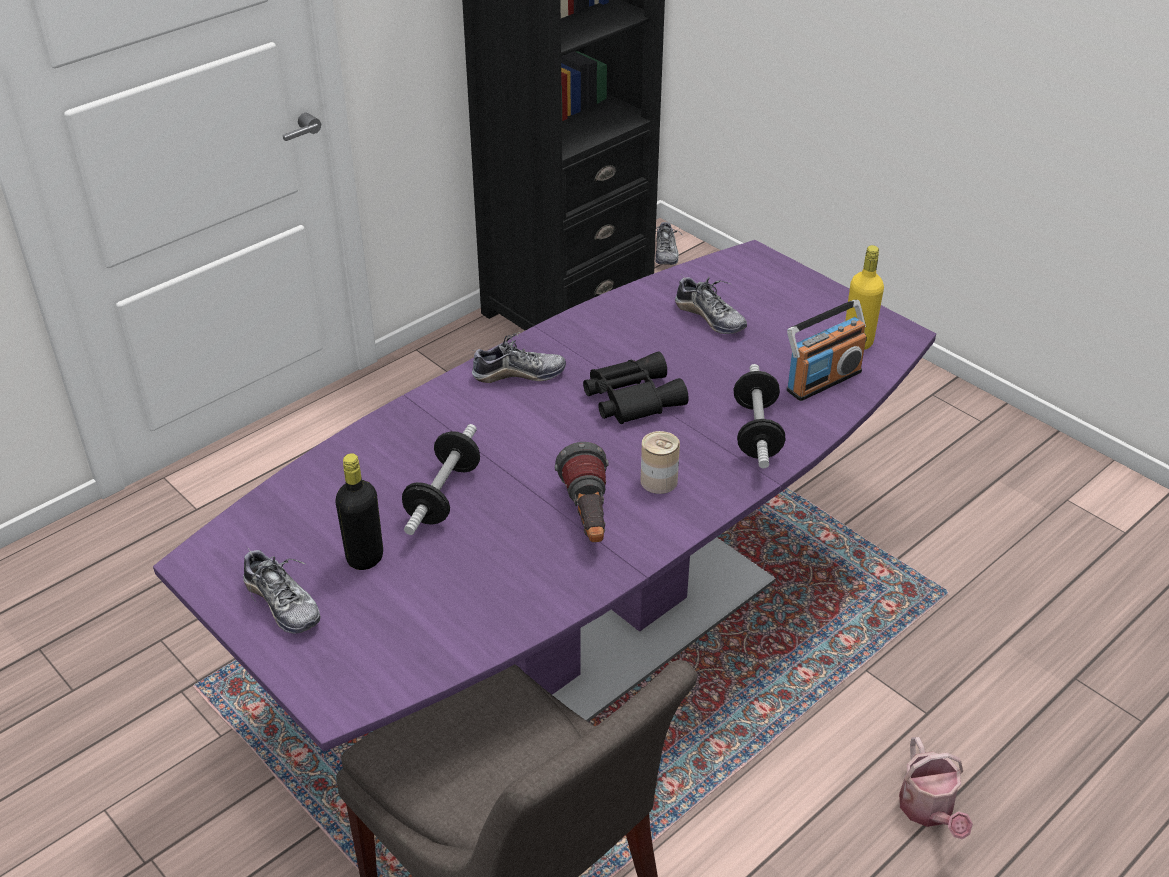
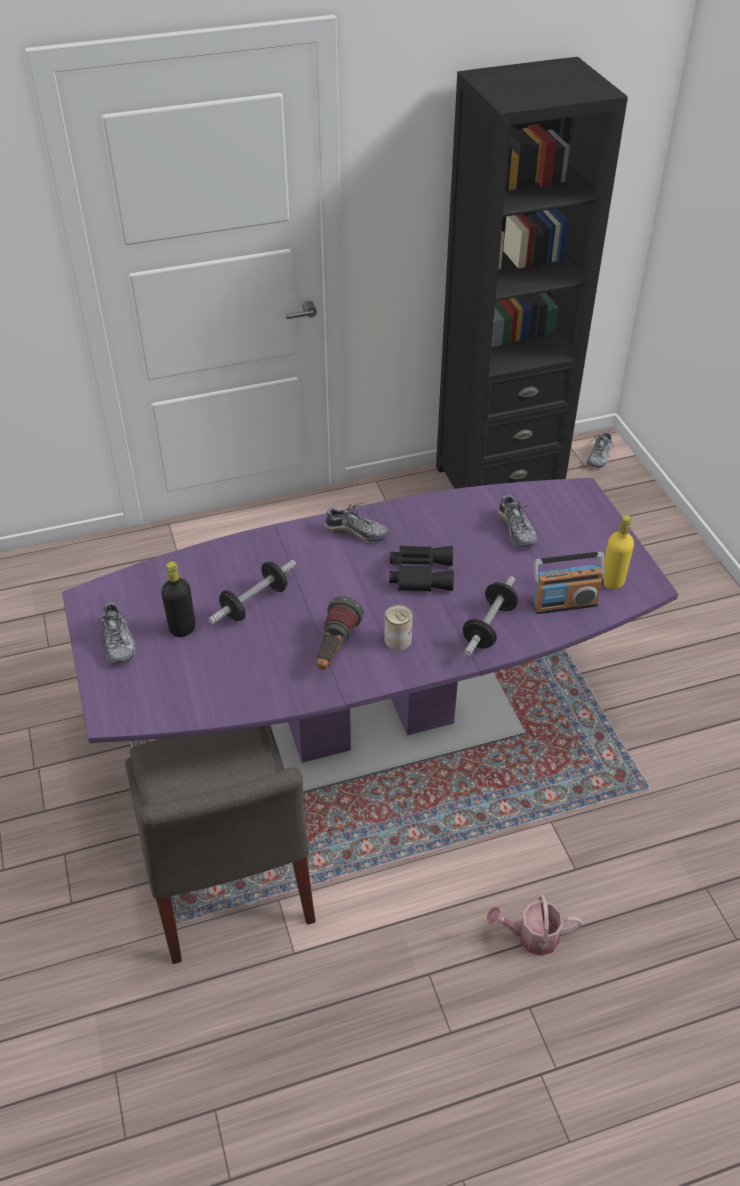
camera: 25 degrees right, 5 degrees up
(929, 811) = (531, 936): watering can -> watering can turned 75 degrees clockwise

